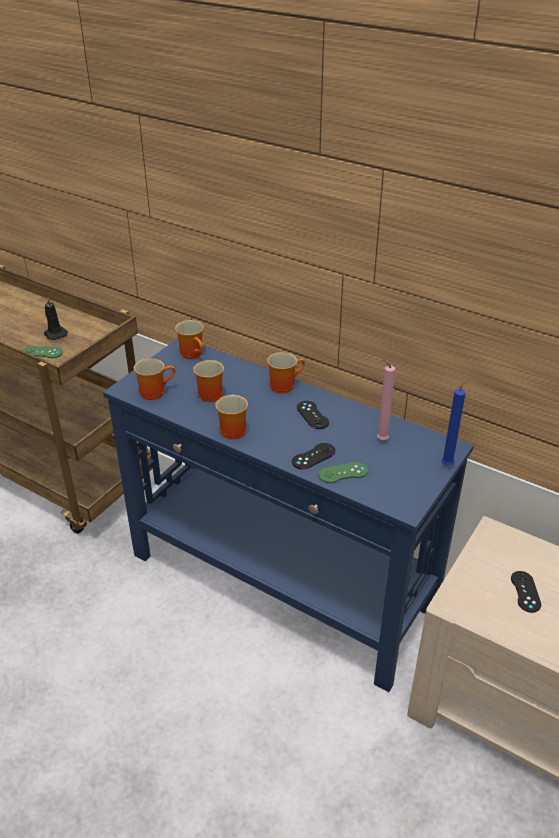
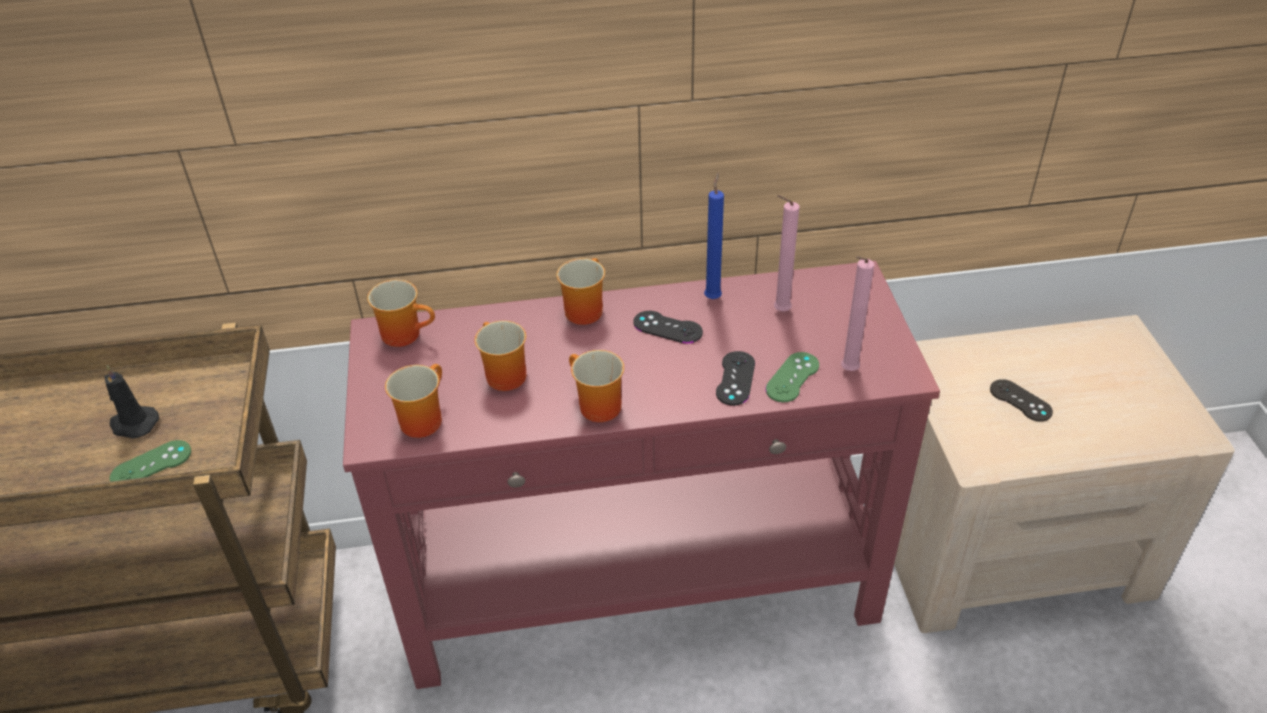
camera: 40 degrees left, 5 degrees up
(281, 584) = (643, 588): blue console table -> red console table
(376, 487) = (847, 371): none -> pink candle
(448, 464) = (880, 297): blue candle -> blue candle (713, 297)

